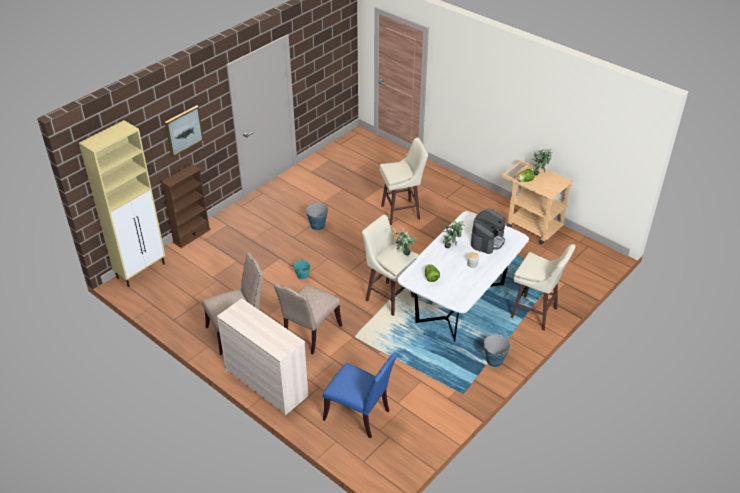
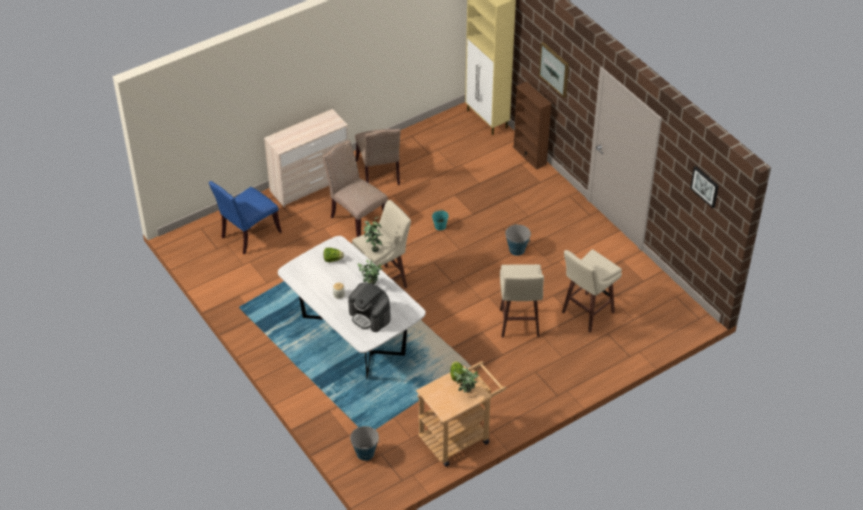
camera: 105 degrees right, 5 degrees up
(331, 38) = (705, 186): none -> picture
(494, 361) = (266, 341): bucket -> bucket (365, 453)
(535, 314) = (314, 392): beige stool -> beige stool (586, 313)

